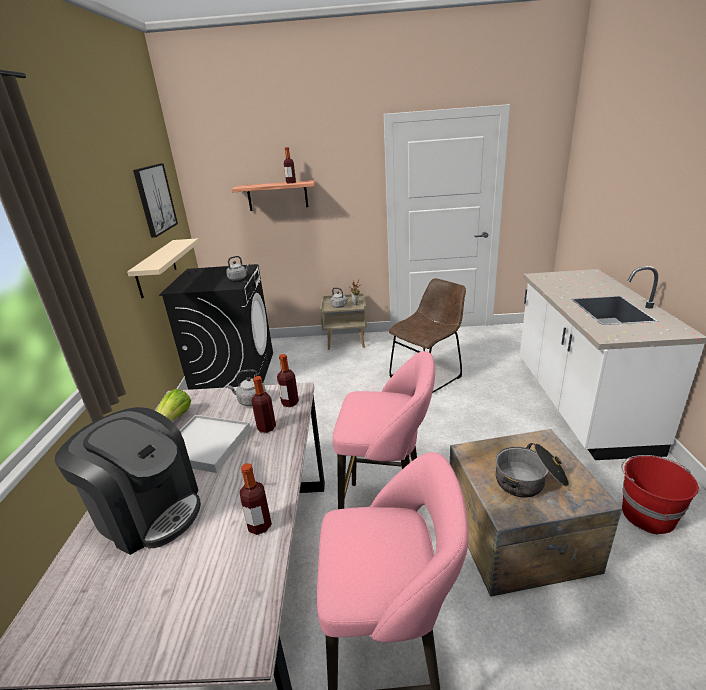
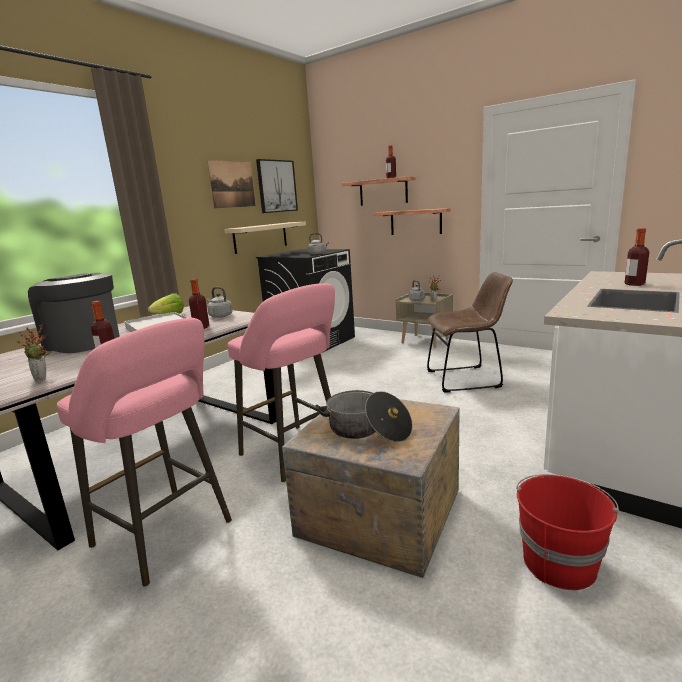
camera: 35 degrees right, 10 degrees down
(121, 210) = (232, 184): none -> picture
(148, 511) = (83, 343): coffee machine -> coffee machine turned 150 degrees clockwise
(236, 596) = (43, 379): none -> potted plant
(290, 403) = (238, 320): bottle -> bottle (634, 284)
(319, 226) = (415, 222): none -> shelf

